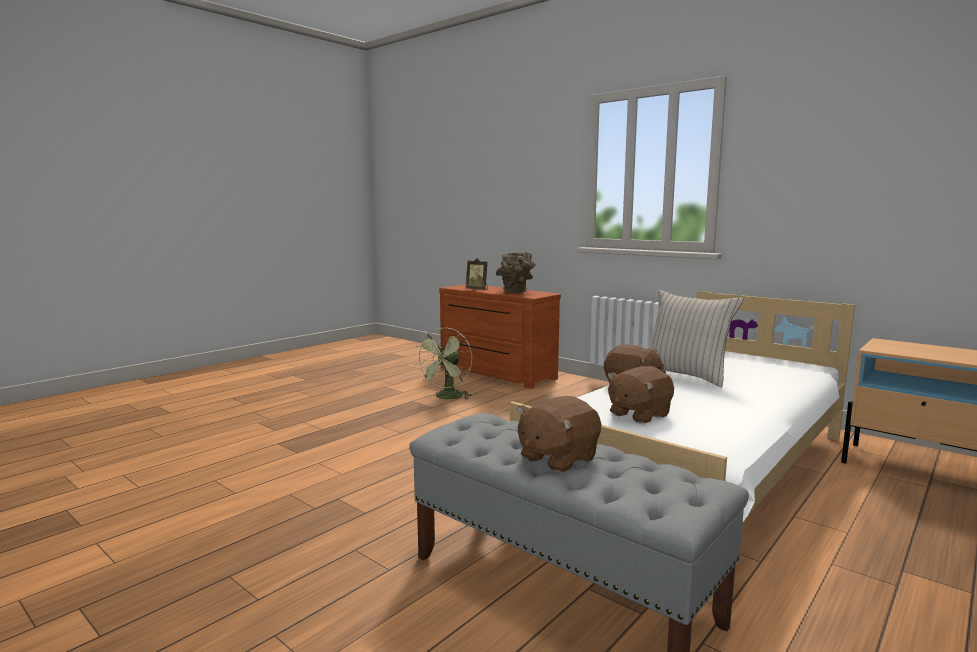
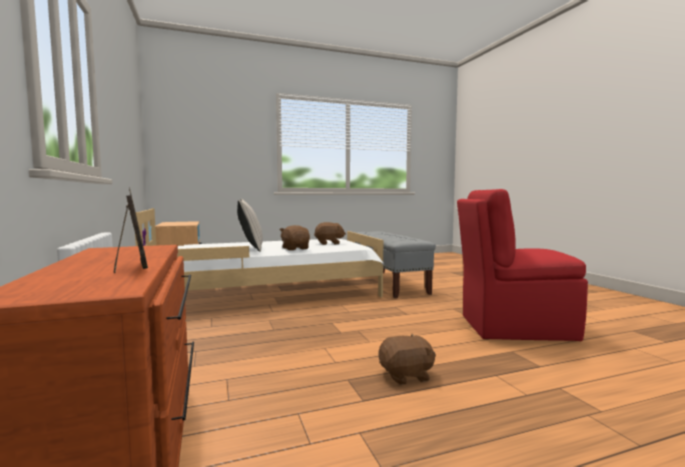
camera: 150 degrees left, 5 degrees down
(275, 489) = (513, 327): none -> red chair
(447, 398) = (309, 393): green fan -> none
(517, 292) = (113, 255): brown vase -> none
(557, 458) = (391, 236): brown plush toy -> brown plush toy (406, 375)

